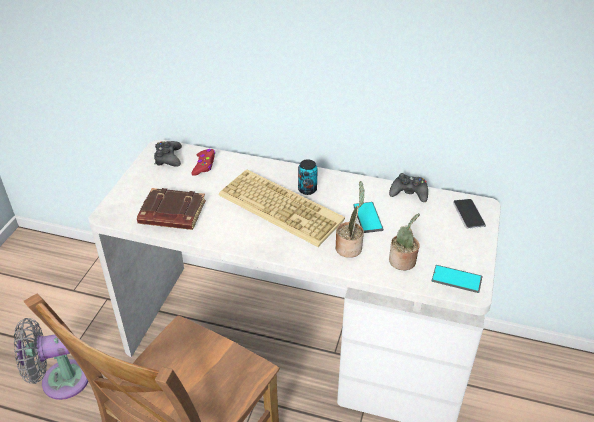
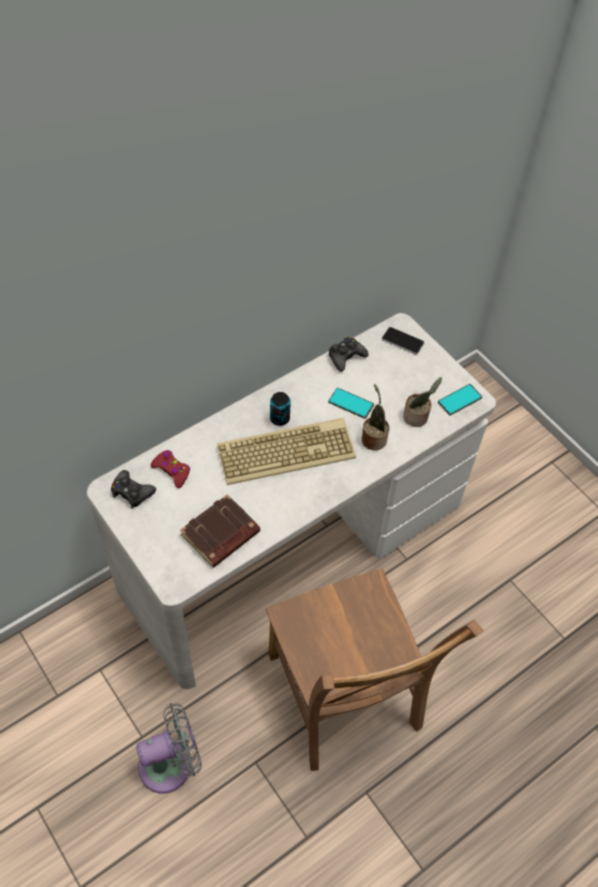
camera: 55 degrees left, 15 degrees up
(60, 380) = (171, 764): grey fan -> grey fan turned 135 degrees counterclockwise

